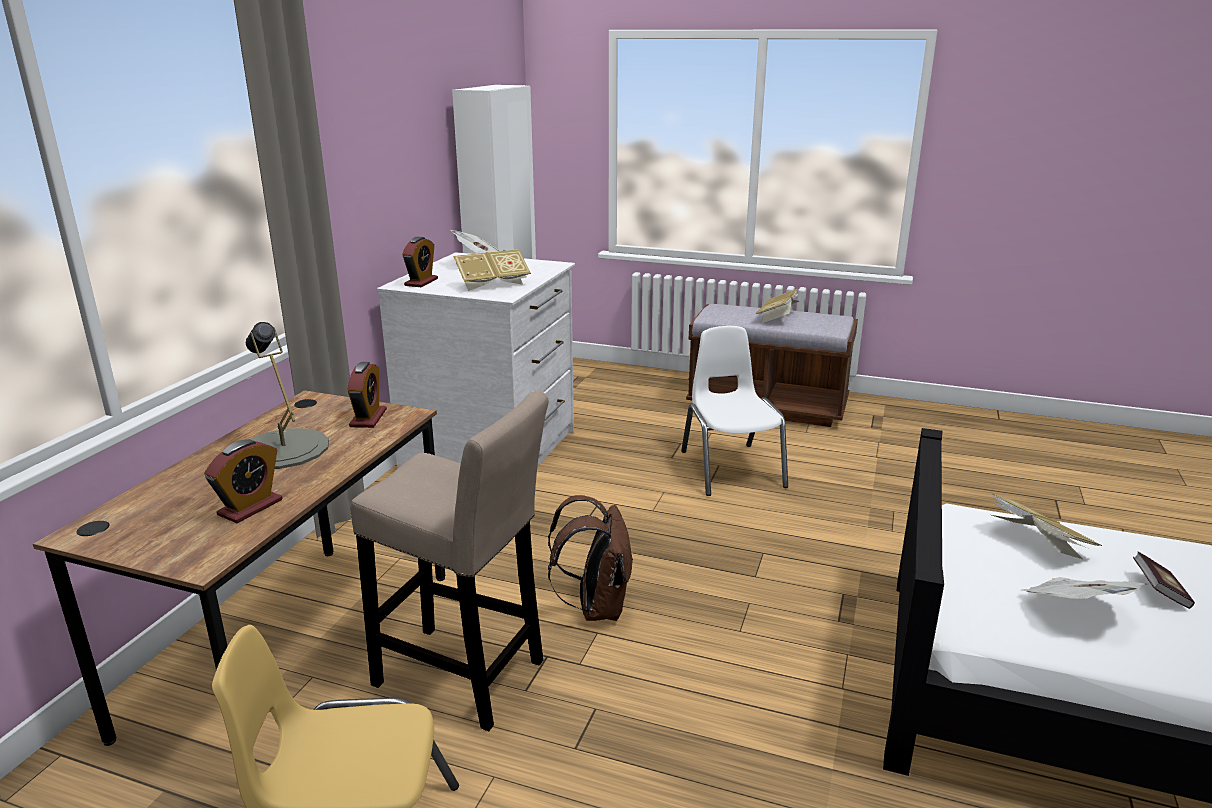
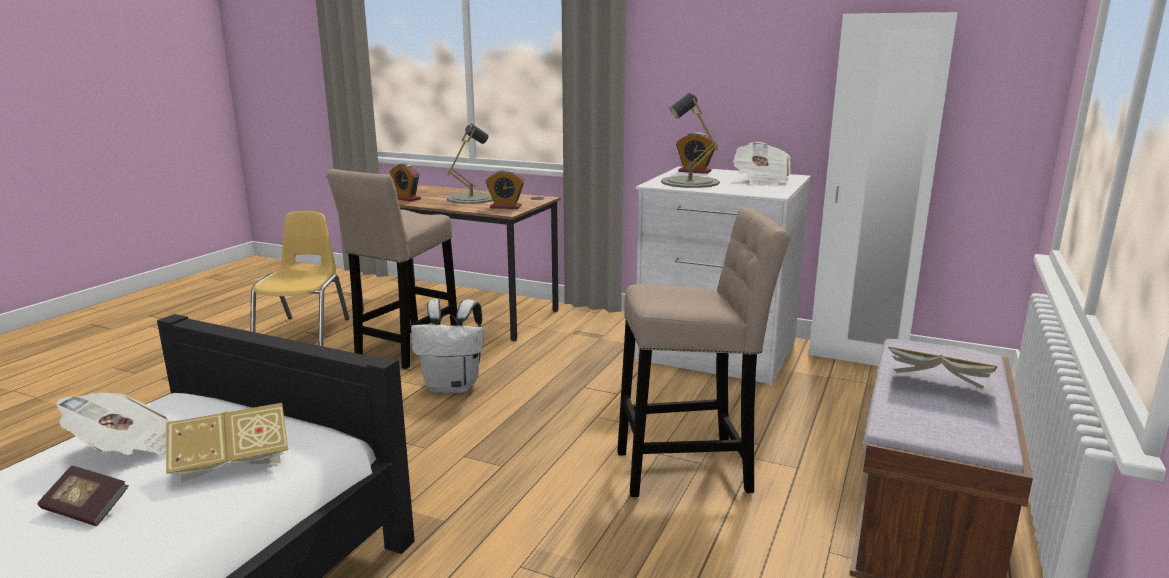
camera: 95 degrees right, 5 degrees down
(492, 284) = (690, 182): book -> grey table lamp
(596, 607) = (454, 386): brown backpack -> white backpack
(731, 469) = (691, 470): white chair -> beige stool

